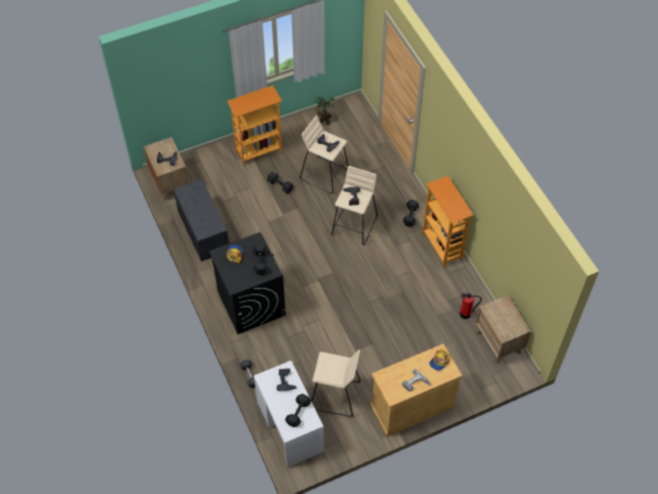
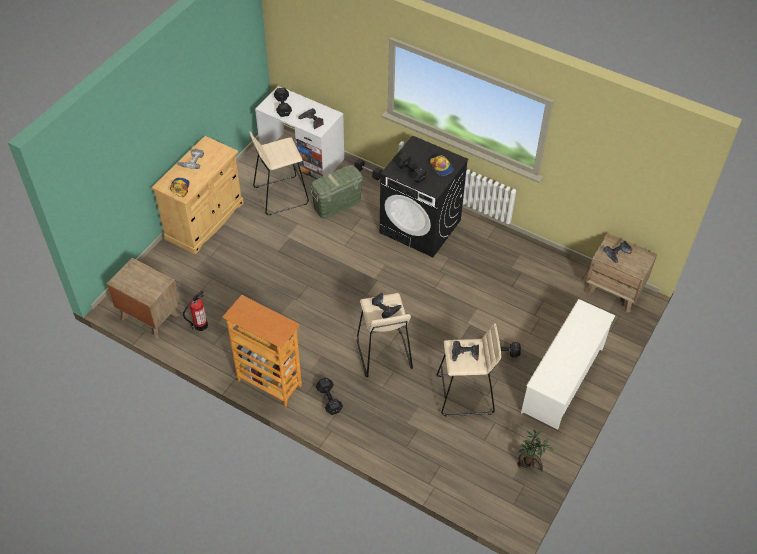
camera: 145 degrees right, 5 degrees down
(202, 230) = (531, 264): grey bench -> none
(258, 151) = (563, 379): bookcase -> white shoe rack
(297, 359) = (337, 204): none -> green storage box

